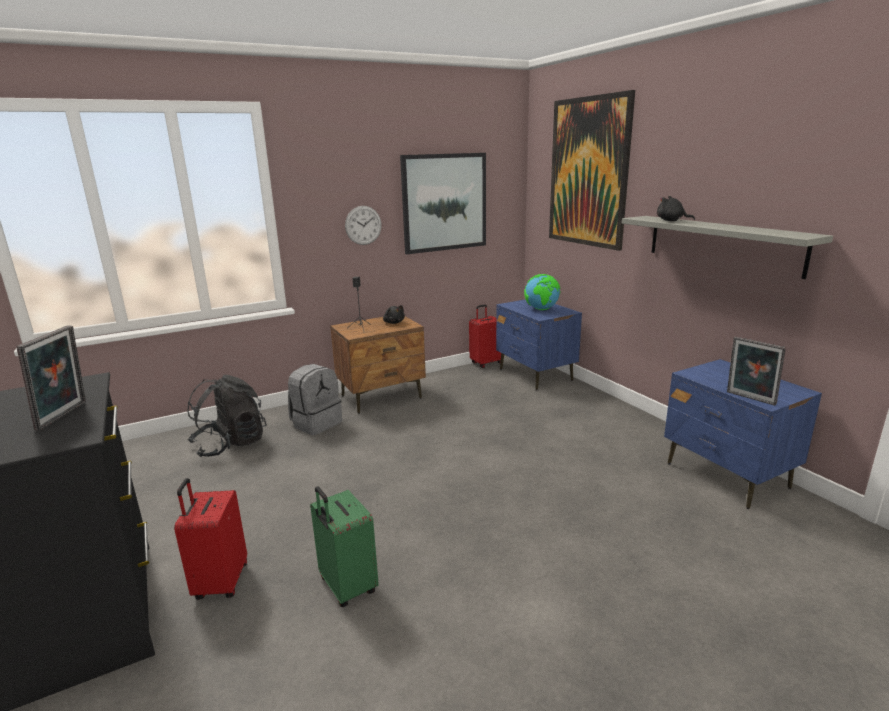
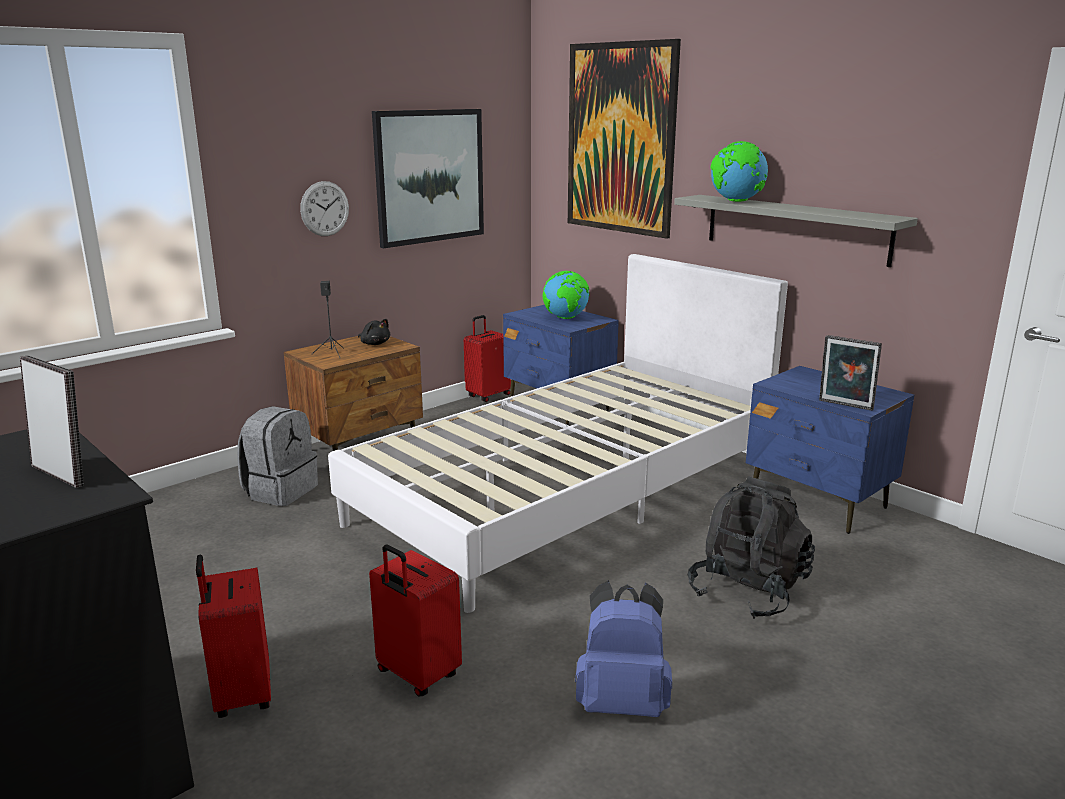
camera: 15 degrees left, 0 degrees up
(65, 415) = (63, 474): picture frame -> picture frame turned 45 degrees counterclockwise
(230, 444) = (162, 529): black backpack -> black backpack (748, 591)
(346, 587) = (416, 675): green suitcase -> red suitcase
(497, 642) = (622, 702): none -> blue backpack
(518, 445) = (568, 492): none -> white bed
(671, 221) = (736, 201): black plush toy -> globe

